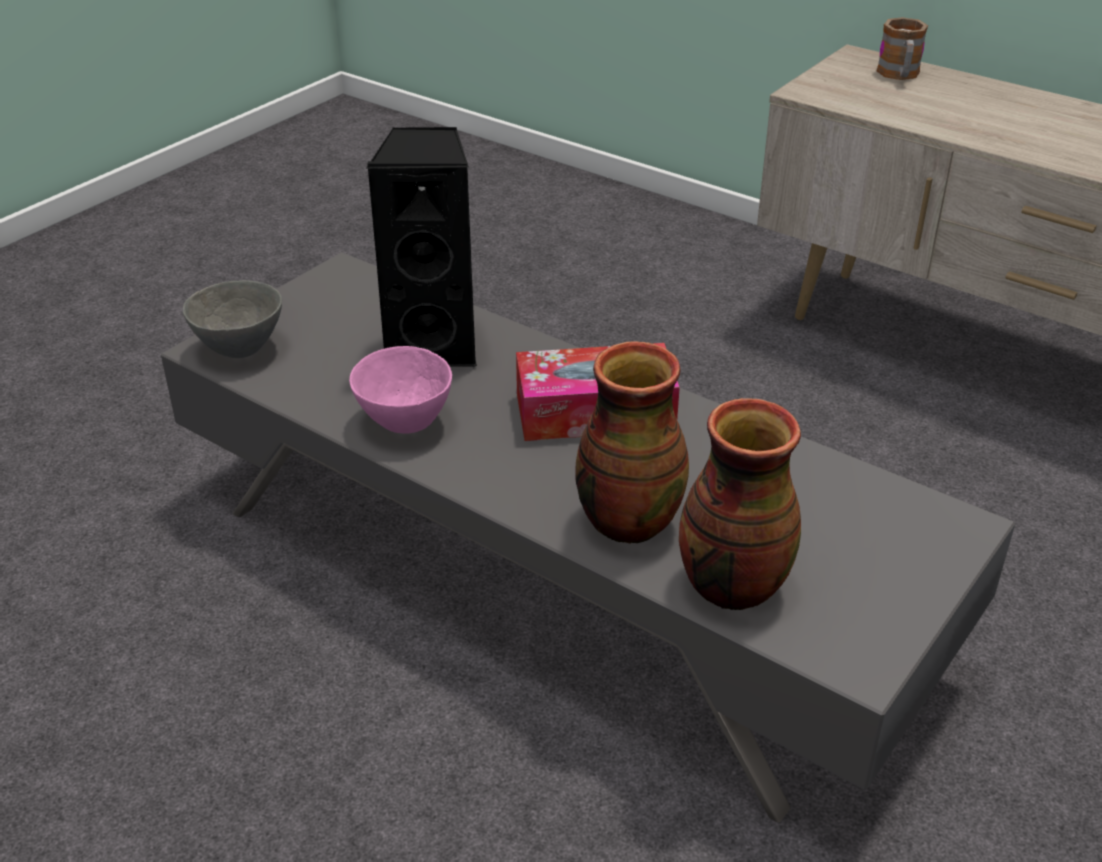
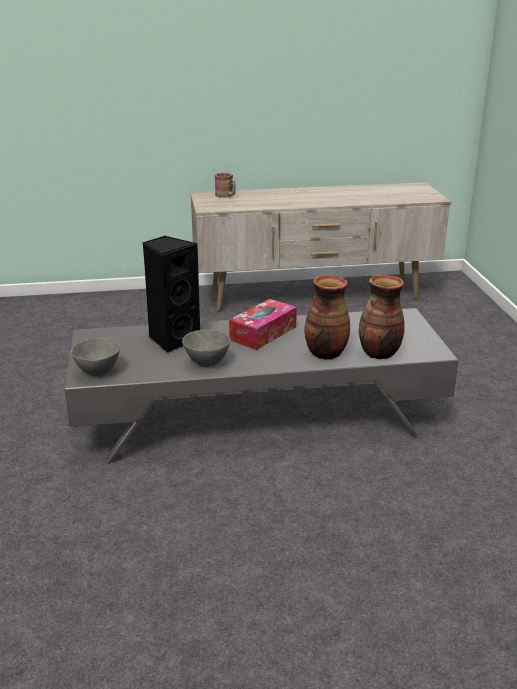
camera: 45 degrees left, 10 degrees down
(403, 422) = (206, 363): pink bowl -> grey bowl

